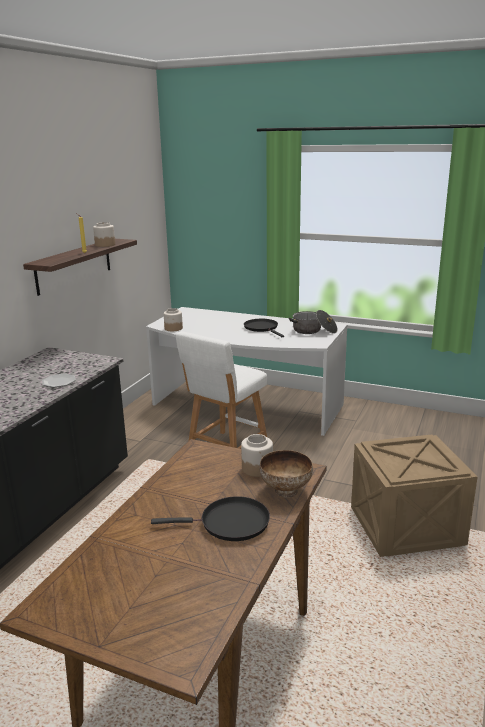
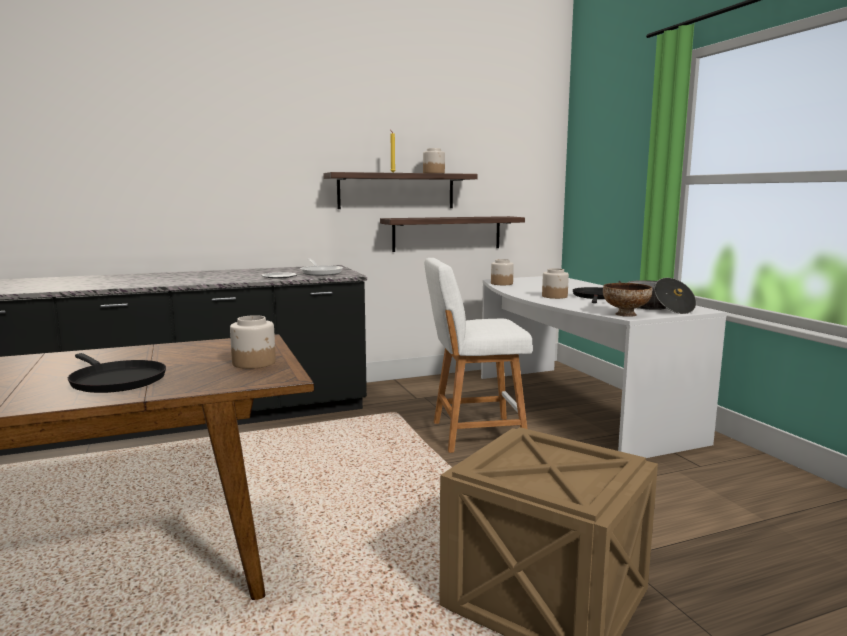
camera: 45 degrees right, 10 degrees down
(73, 364) = (321, 272): none -> frying pan
(109, 292) = (447, 233): none -> shelf
(239, 334) = (555, 296): none -> jar
(285, 490) = (219, 381): bowl -> bowl (625, 314)

